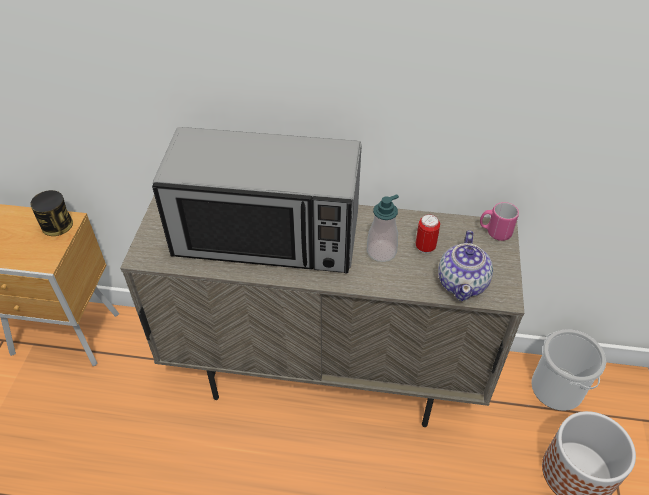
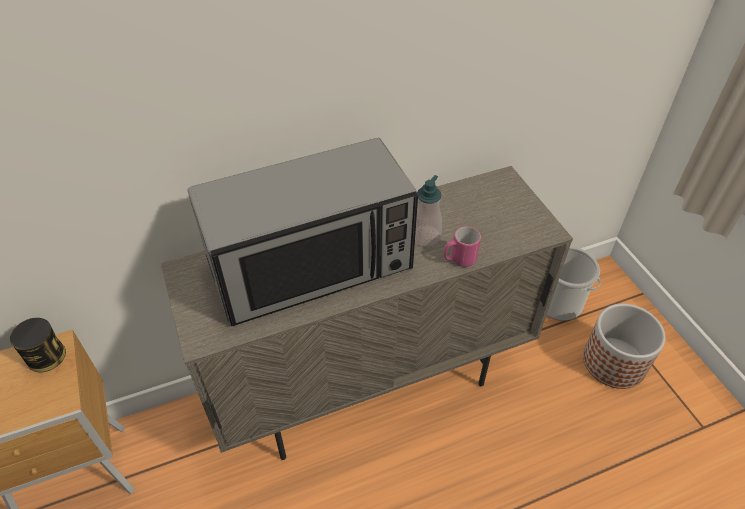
camera: 30 degrees left, 0 degrees up
(425, 247) = (458, 217): can -> none
(463, 282) = (510, 234): teapot -> none
(494, 232) = (502, 182): pink mug -> pink mug (459, 259)

